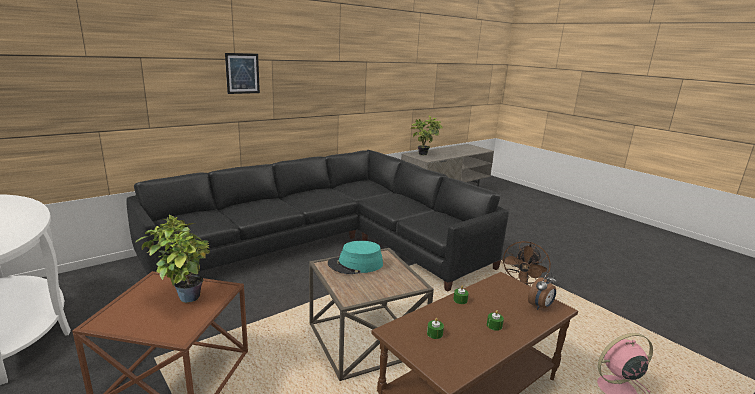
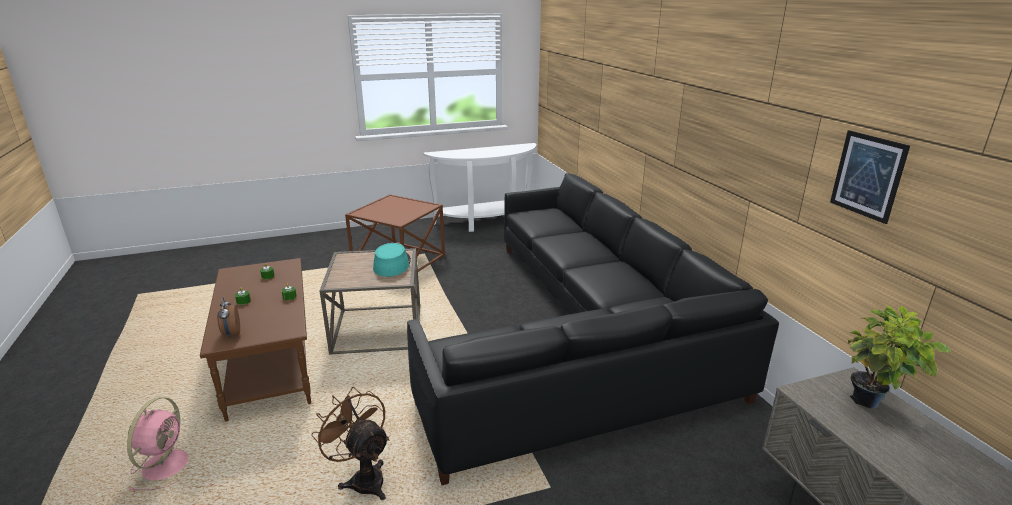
camera: 110 degrees right, 5 degrees up
(183, 297) = (399, 213): potted plant -> none
(242, 73) = (654, 95): picture -> picture (867, 176)

